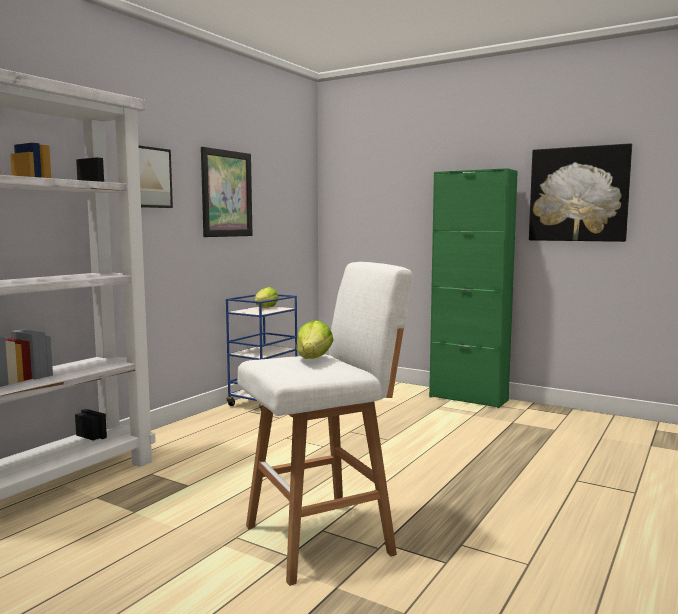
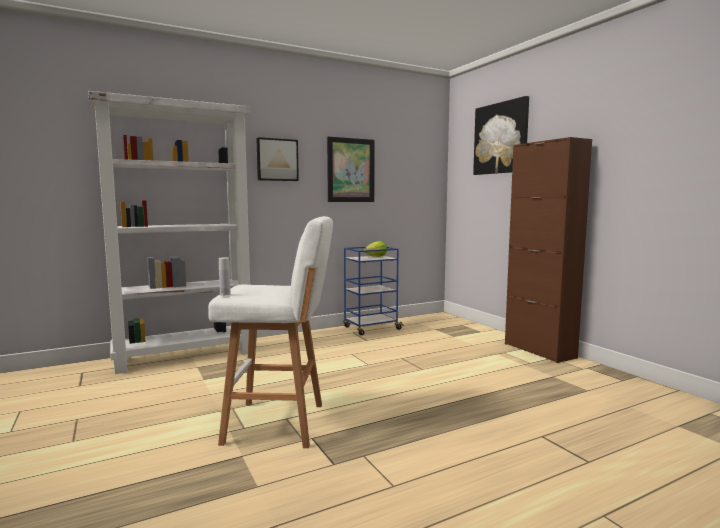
camera: 30 degrees right, 0 degrees up
(286, 375) = (225, 294): none -> white bottle
(314, 359) = (272, 287): lettuce -> none
(468, 398) = (539, 350): green cabinet -> brown cabinet
(578, 194) = (650, 159): picture -> picture (501, 138)

